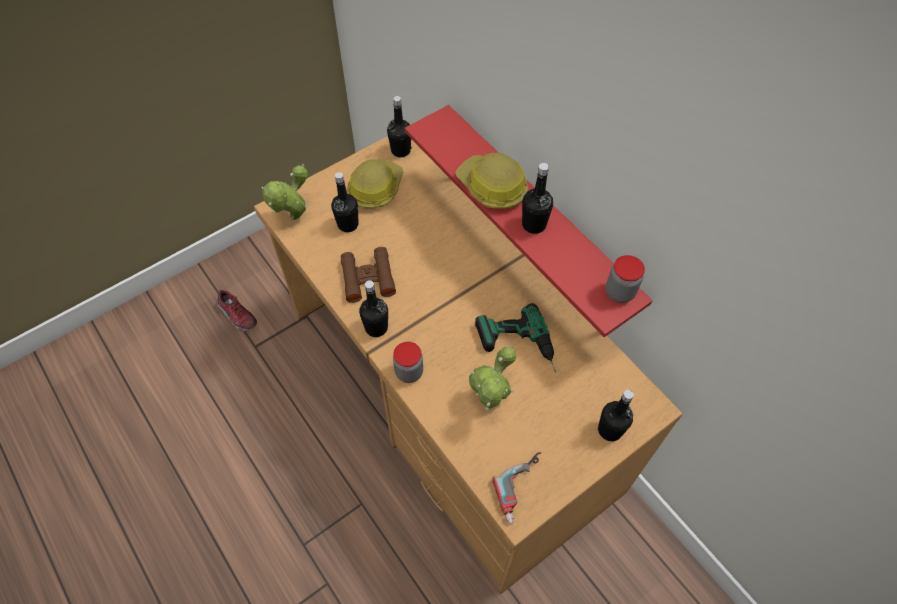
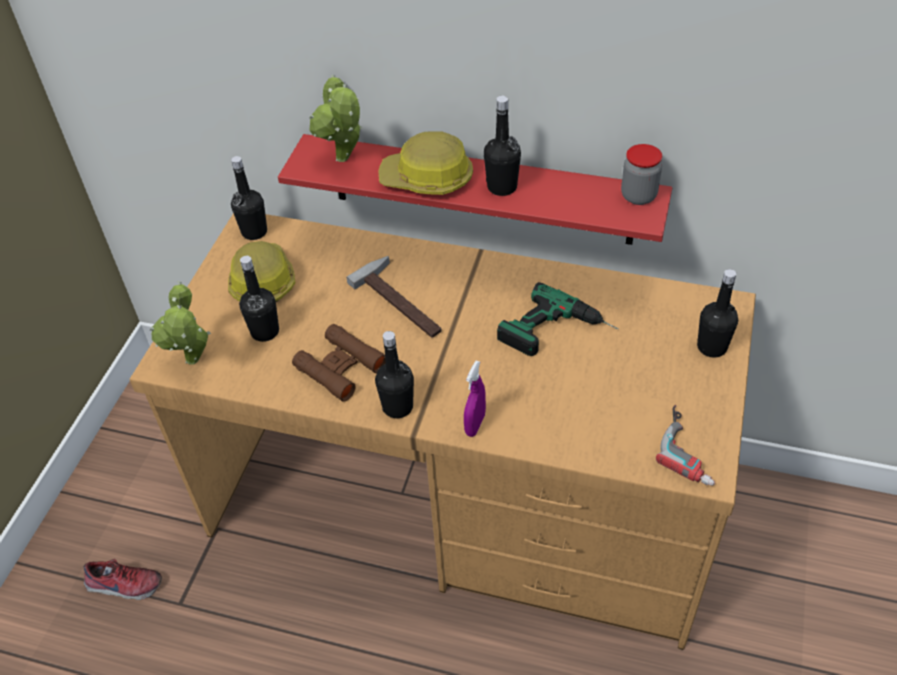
camera: 35 degrees left, 10 degrees down
(409, 372) = (475, 424): jar -> purple spray bottle
(443, 258) = (403, 301): none -> hammer
(491, 400) = (582, 395): potted plant -> potted plant (344, 161)

